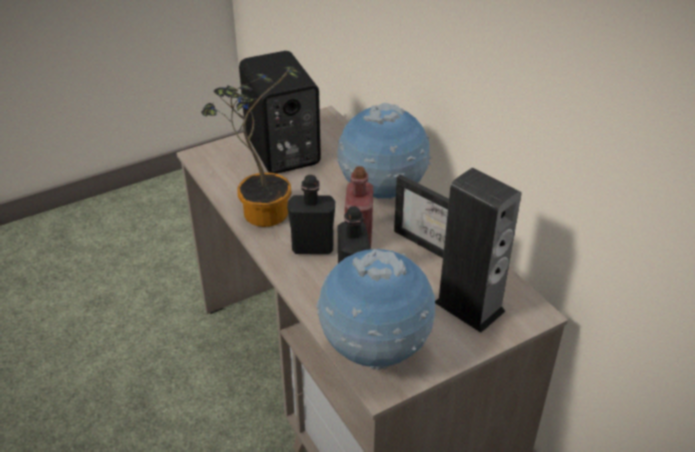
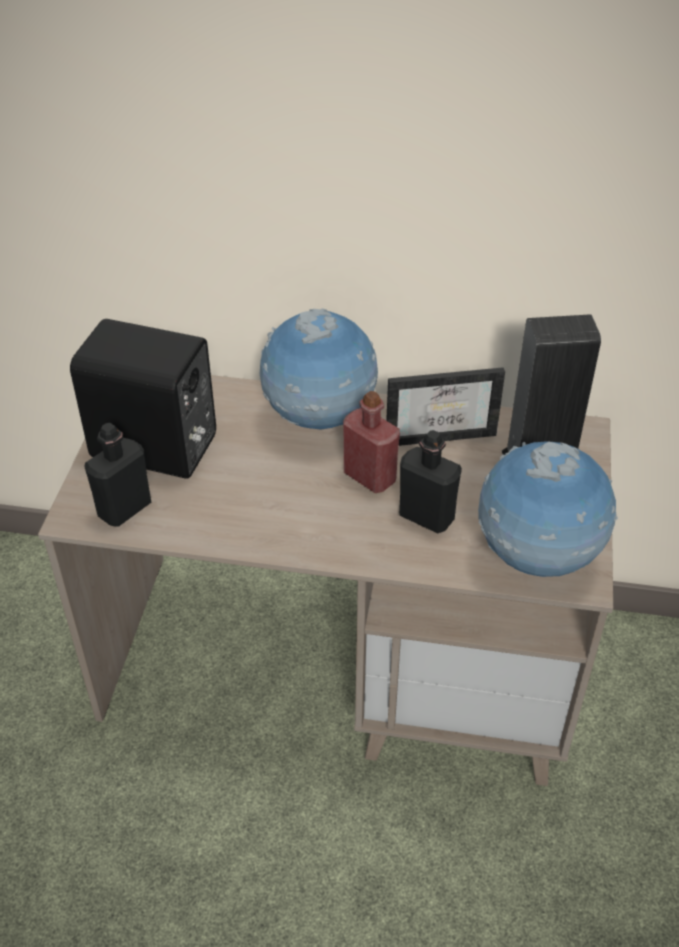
camera: 50 degrees left, 5 degrees up
(260, 211) = (240, 522): potted plant -> none
(313, 247) = (346, 516): black bottle -> black bottle (124, 509)

